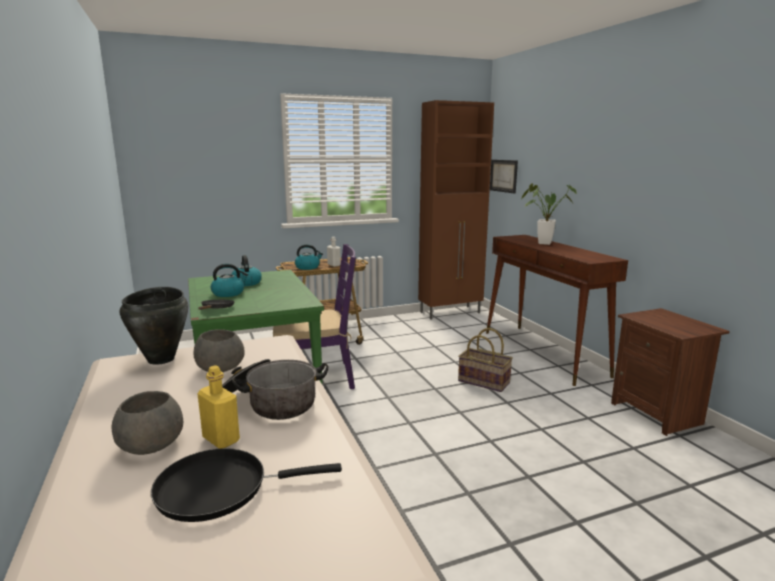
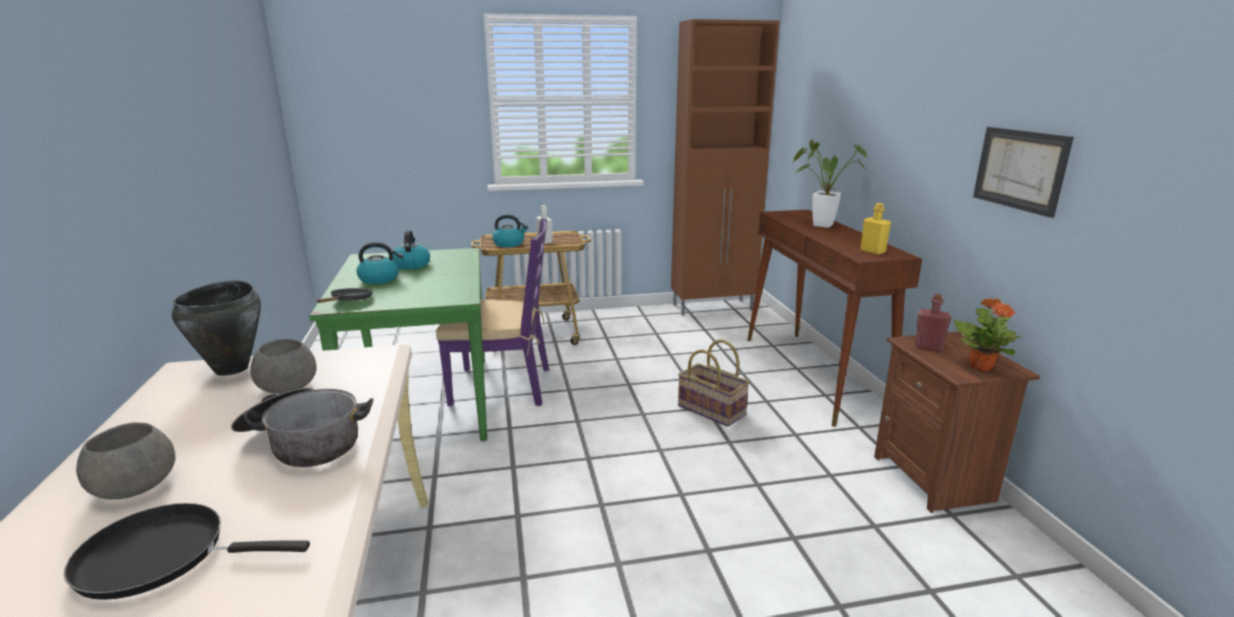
camera: 10 degrees right, 5 degrees up
(221, 439) = (213, 488): yellow bottle -> yellow bottle (872, 251)
(503, 176) = (791, 124): picture -> picture (1020, 169)
(649, 318) = (928, 347): none -> red bottle
(690, 328) = (981, 366): none -> potted plant

